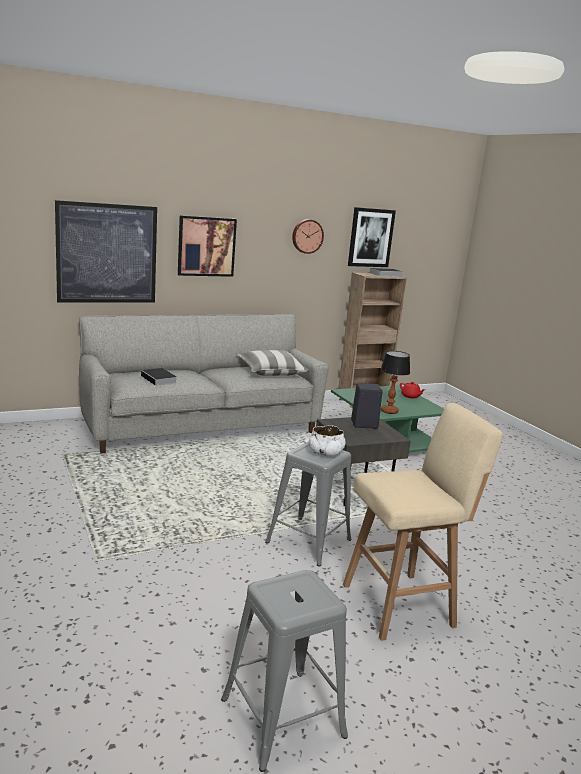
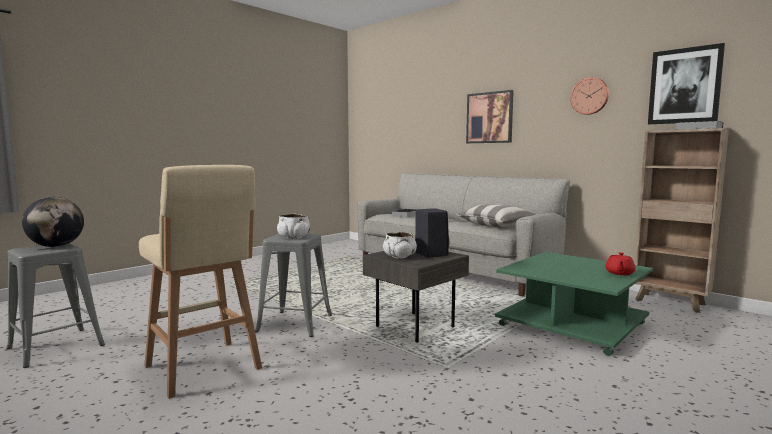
camera: 70 degrees right, 10 degrees down
(107, 254) = (423, 130): picture -> none
(286, 587) = (56, 246): none -> globe
(366, 436) = (399, 256): none -> white bowl
(389, 411) = (535, 270): table lamp -> none

